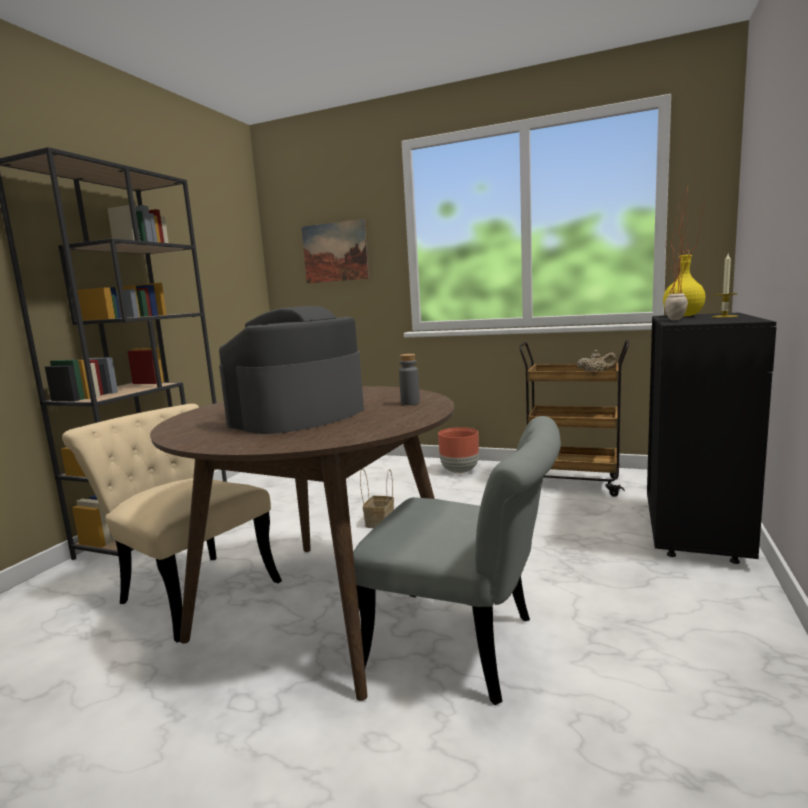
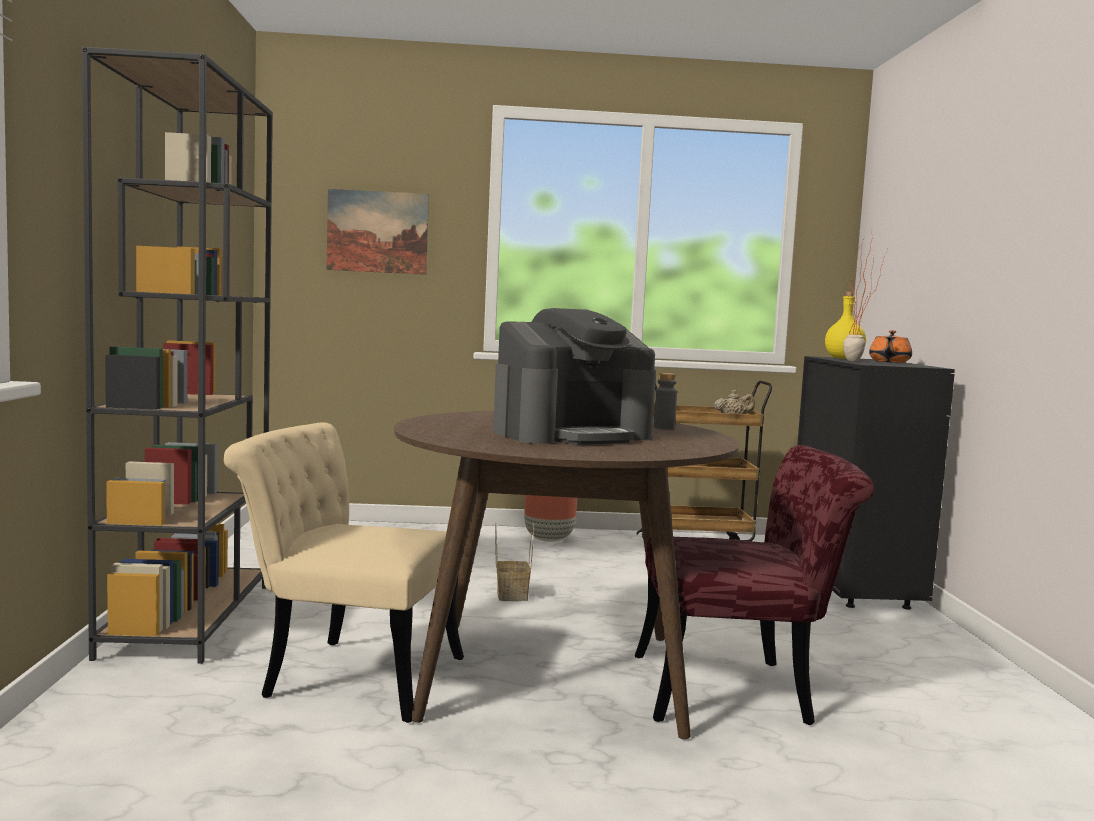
camera: 25 degrees left, 5 degrees down
(299, 416) = (572, 434): coffee machine -> coffee machine turned 135 degrees counterclockwise
(468, 647) = (741, 690): grey chair -> red chair
(724, 316) = (889, 362): candle -> orange teapot

